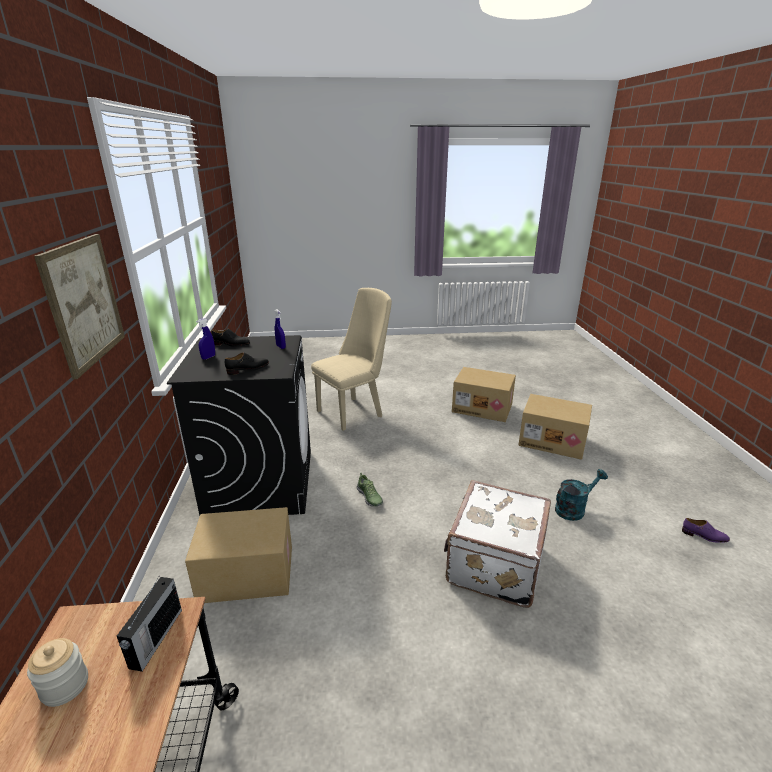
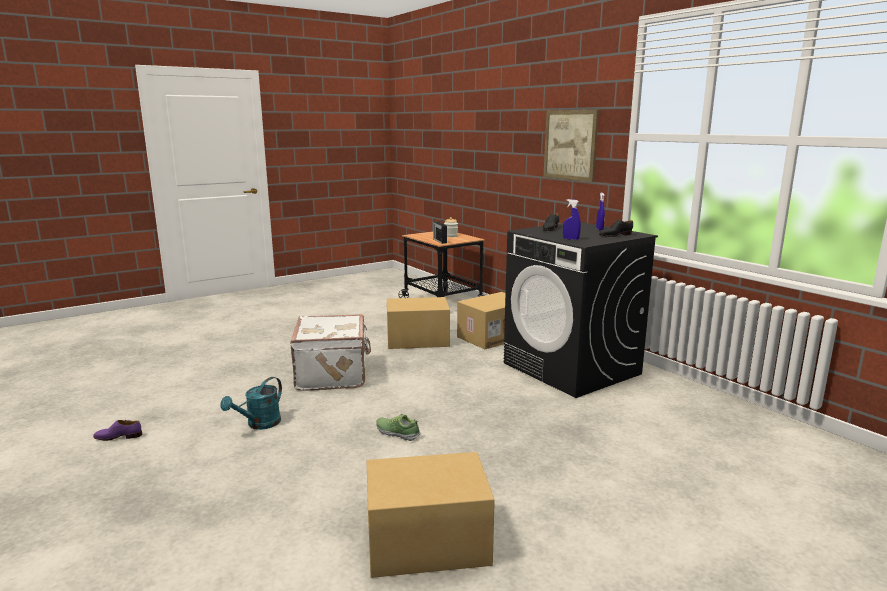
camera: 150 degrees right, 10 degrees down
(354, 411) = (618, 460): beige chair -> none
(369, 497) = (467, 383): shoe -> shoe (397, 433)
(553, 441) = (278, 507): cardboard box -> cardboard box (417, 340)

